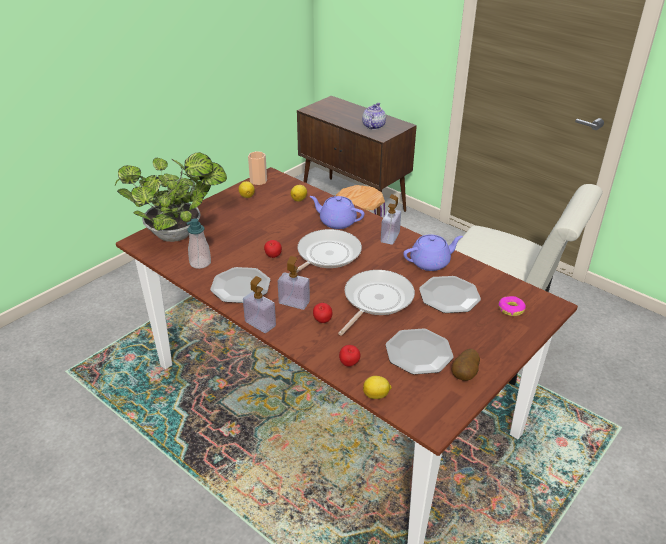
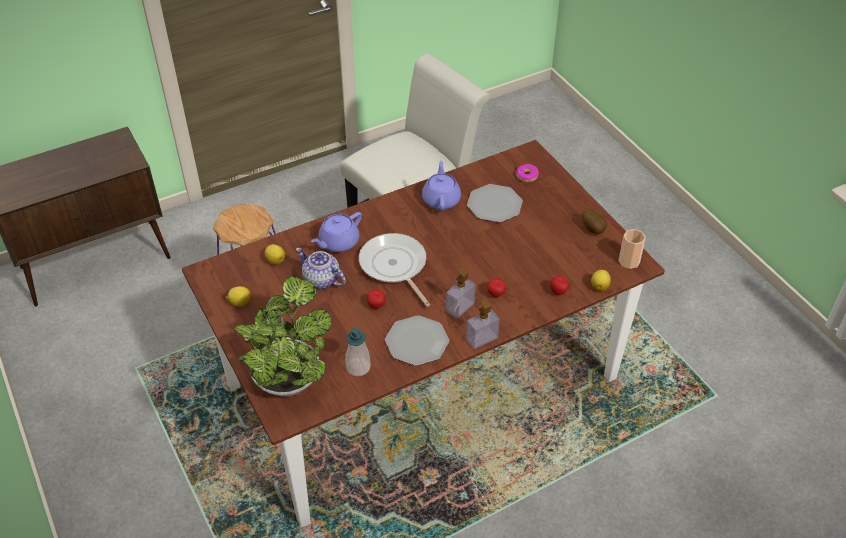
camera: 70 degrees left, 10 degrees up
(258, 181) = (210, 285): cup -> cup (629, 261)
(373, 126) = (102, 161): teapot -> teapot (321, 280)
(376, 300) = (480, 251): frying pan -> none
(390, 237) = (387, 213): soap dispenser -> none
(419, 353) = (559, 246): plate -> none

